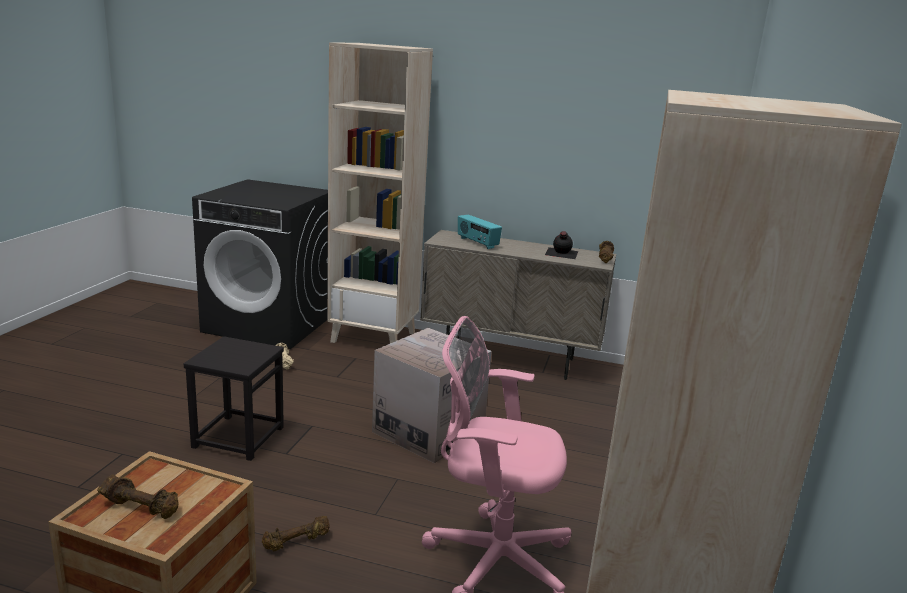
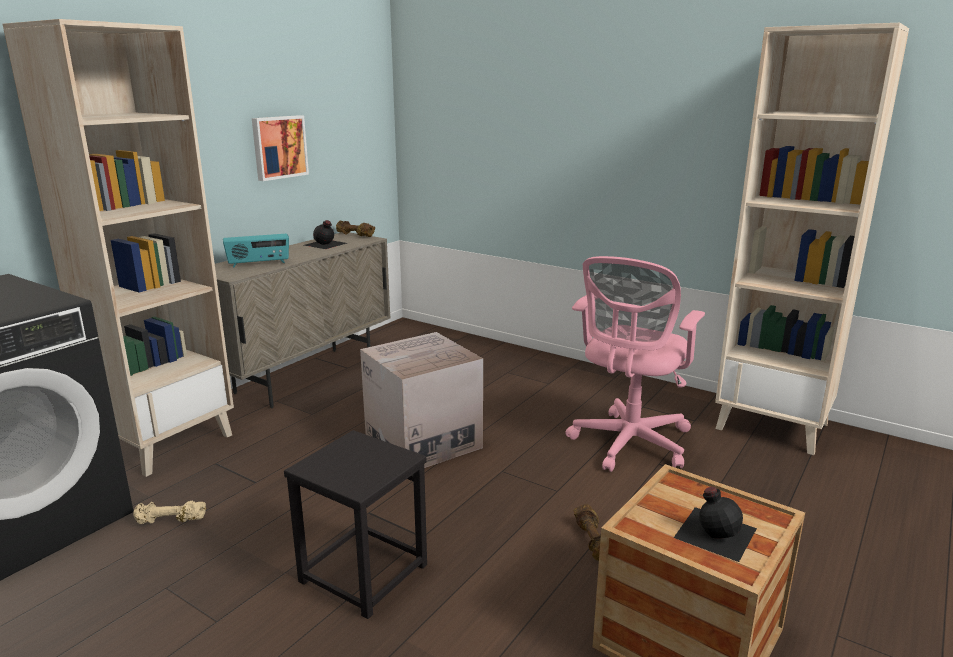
camera: 70 degrees left, 0 degrees up
(141, 507) = (714, 532): brown dumbbell -> black bottle
(559, 156) = (279, 147): none -> picture

